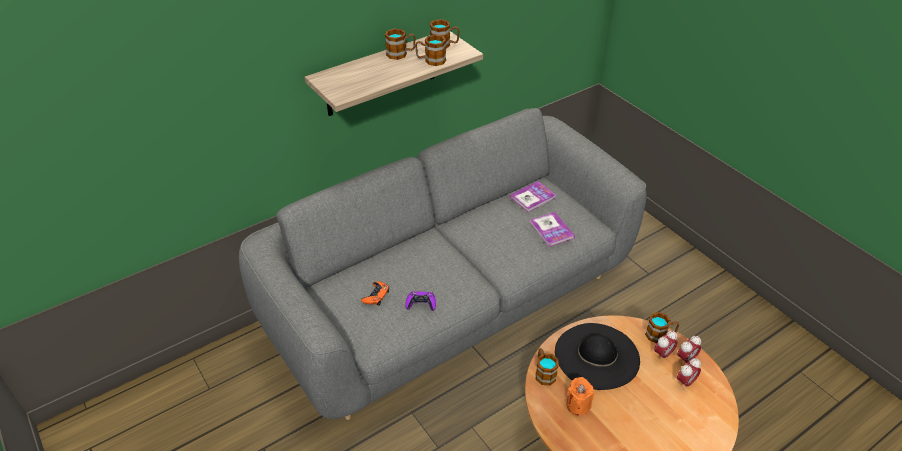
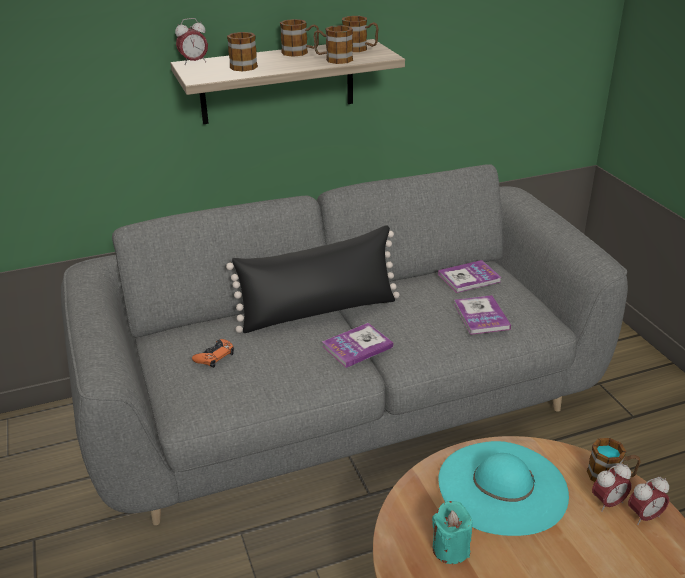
camera: 15 degrees right, 10 degrees down
(421, 303) = (268, 374): purple game controller -> none
(434, 244) = (319, 311): none -> black pillow
(474, 269) = (357, 346): none -> book
(543, 372) = (414, 495): mug -> mug (244, 65)
(578, 405) = (450, 549): orange candle -> turquoise candle
(596, 356) = (502, 487): black hat -> turquoise hat
(685, 382) = (635, 549): alarm clock -> alarm clock (194, 62)

